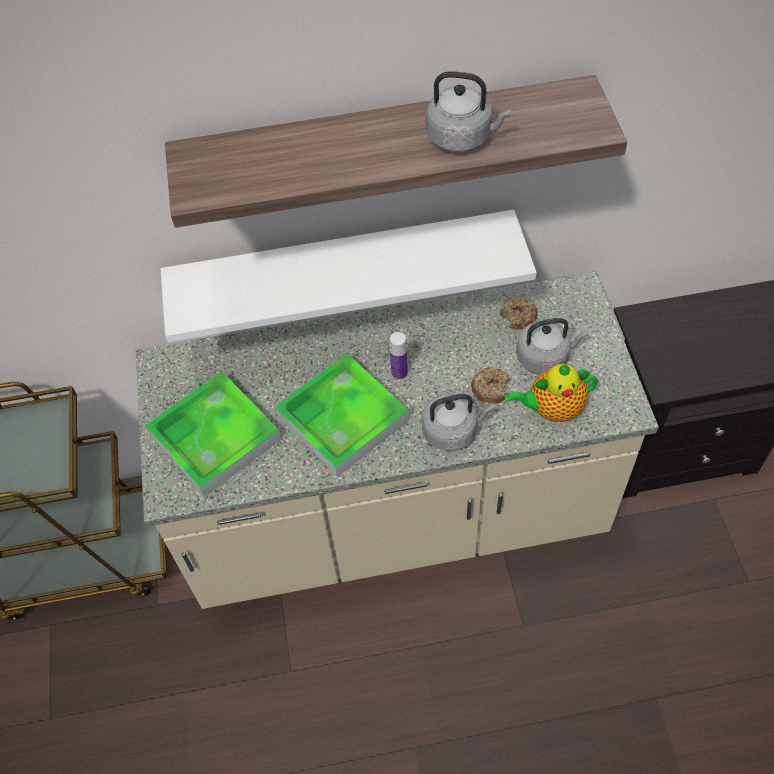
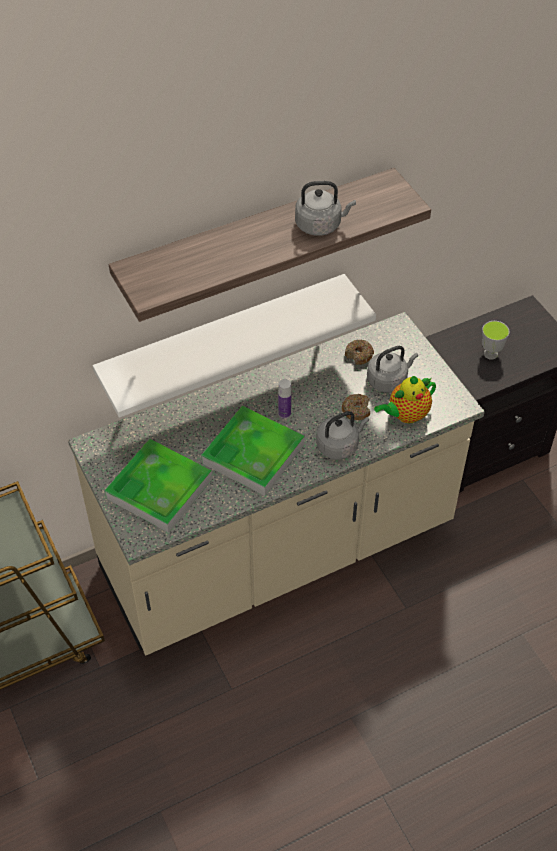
camera: 20 degrees left, 5 degrees down
(698, 345) = (490, 354): none -> cup

